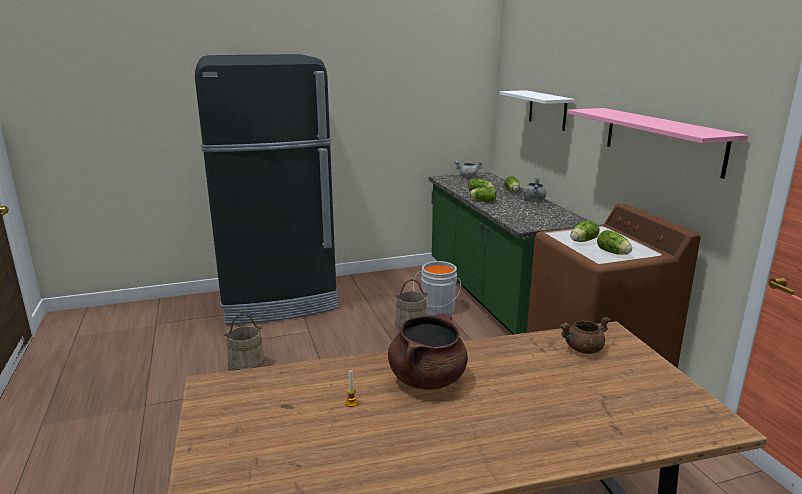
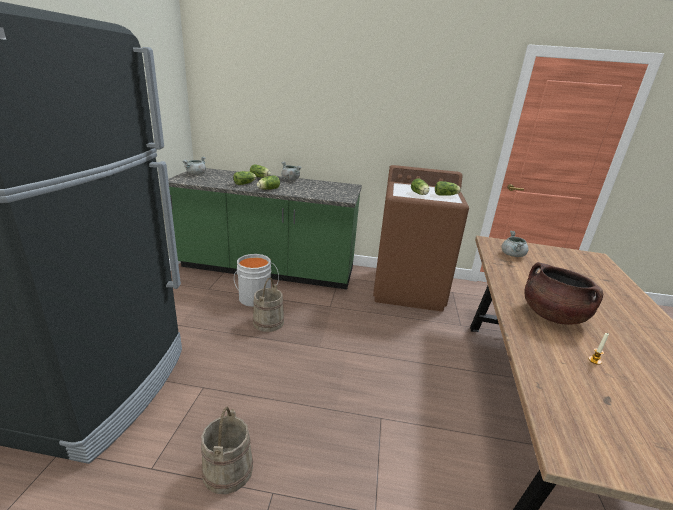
camera: 65 degrees left, 5 degrees up
(547, 110) = (279, 102): white shelf -> none
(583, 349) = (512, 255): brown cooking pot -> grey cooking pot
(662, 140) = (418, 117): pink shelf -> none

